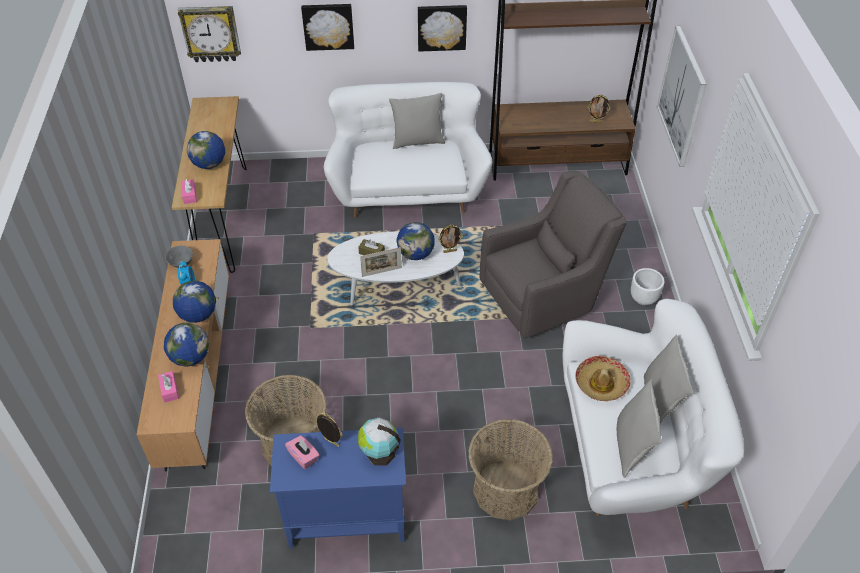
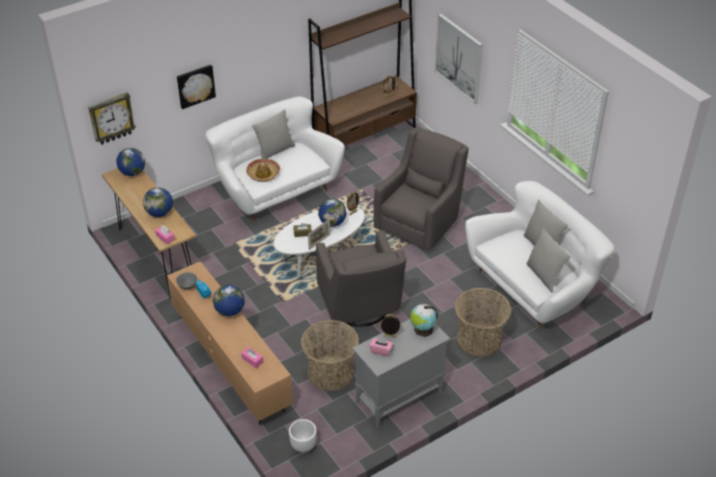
camera: 30 degrees left, 5 degrees down
(190, 357) = (248, 337): globe -> globe (132, 173)
(345, 520) = (398, 398): blue cabinet -> grey cabinet
(392, 375) = (360, 307): none -> grey armchair
(441, 27) = (272, 62): picture -> none
(601, 383) = (504, 250): hat -> hat (263, 173)
(643, 299) = (480, 200): white planter -> white planter (303, 446)

